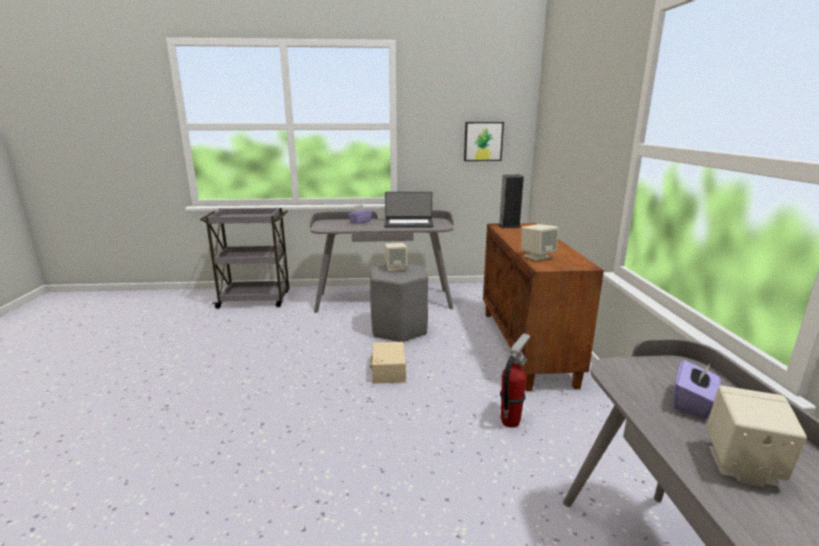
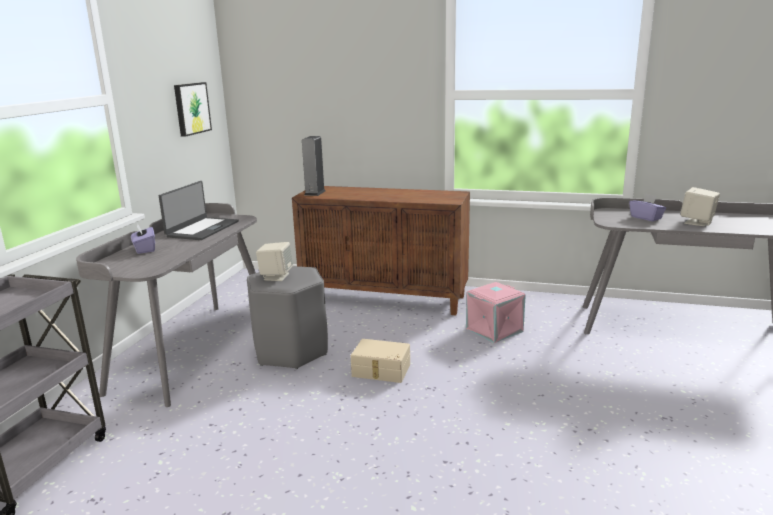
camera: 70 degrees left, 0 degrees up
(510, 421) = (494, 330): fire extinguisher -> pink storage box
(537, 256) = (424, 199): beige speaker -> none

